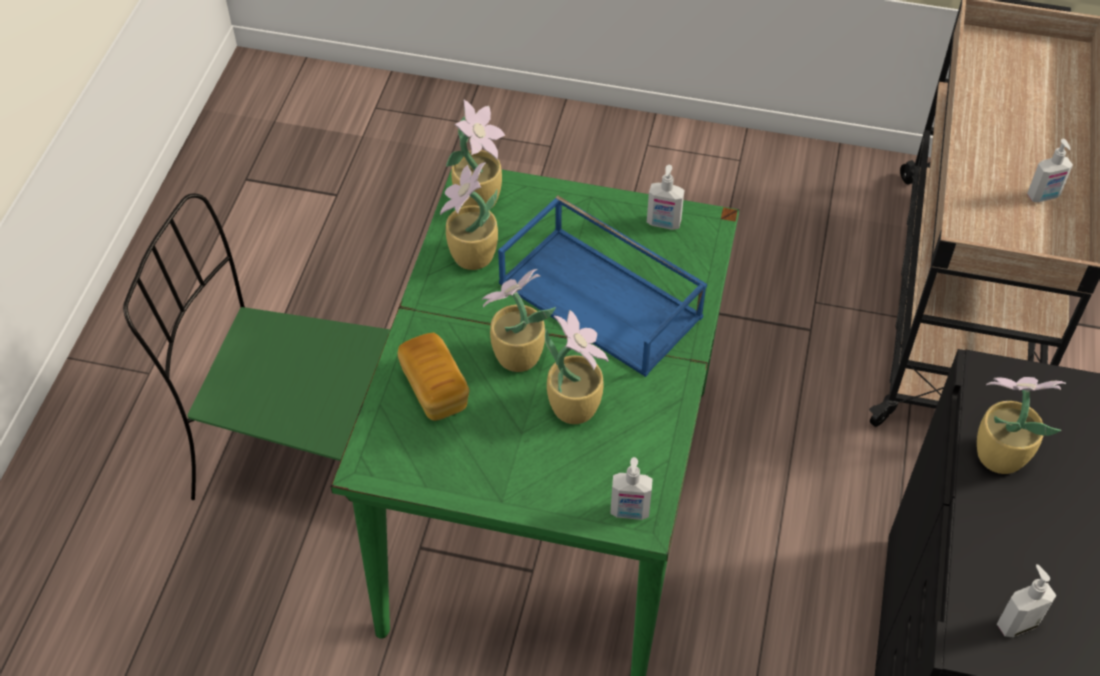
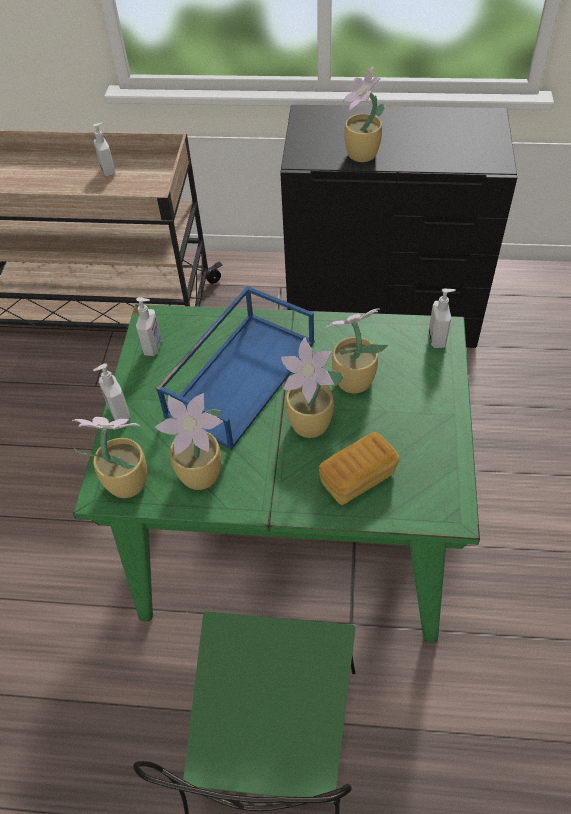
camera: 95 degrees left, 0 degrees up
(1017, 623) = (475, 148): soap dispenser -> soap dispenser (118, 412)

